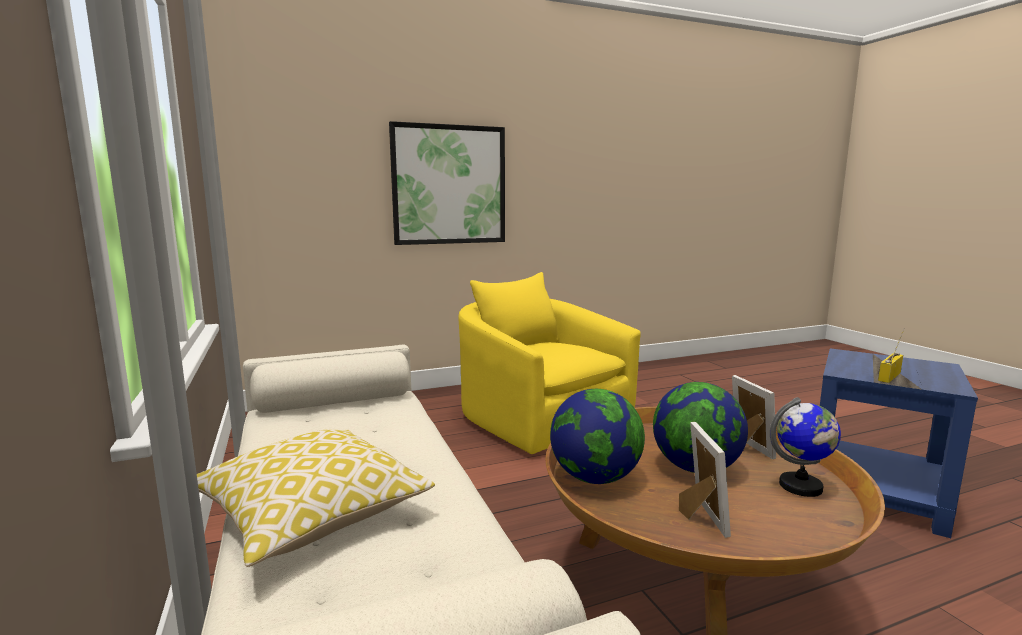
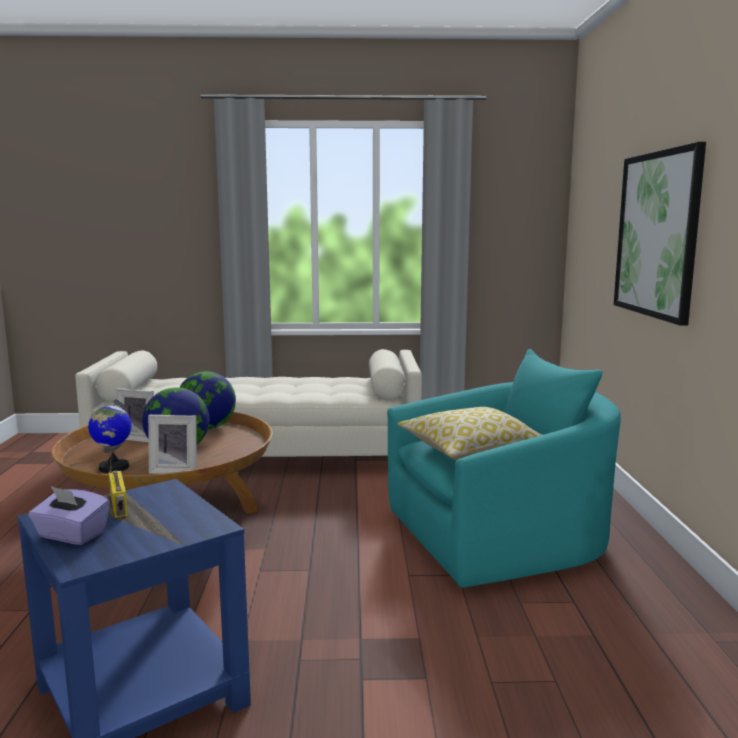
camera: 110 degrees right, 0 degrees up
(310, 513) = (243, 382): pillow -> pillow (471, 451)
(539, 417) = (500, 538): yellow armchair -> turquoise armchair
(939, 375) = (71, 535): none -> purple tissue box

